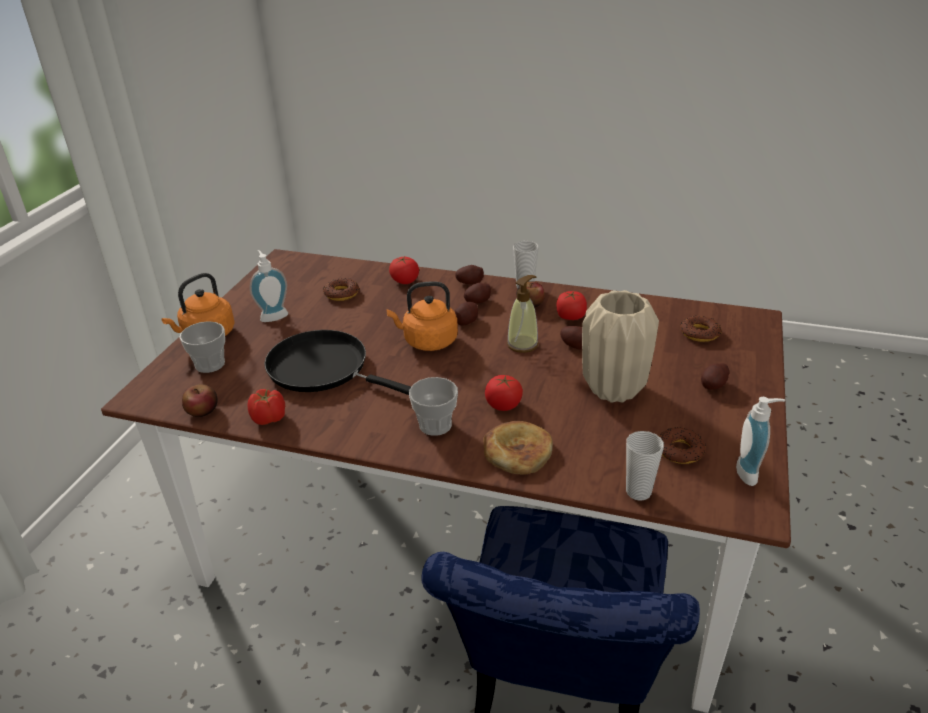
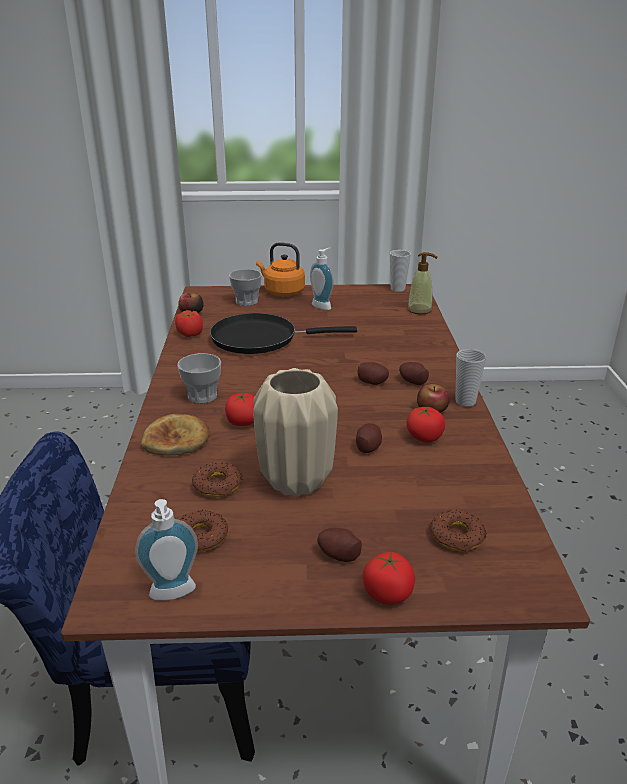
camera: 70 degrees right, 5 degrees down
(324, 369) = (260, 338): black frying pan -> black frying pan turned 105 degrees counterclockwise
(342, 293) = (376, 321): donut -> donut (218, 485)
(405, 281) = (421, 342): tomato -> tomato (388, 593)
(427, 341) = (325, 370): orange kettle -> none
(469, 283) = (446, 371): potato -> none
(522, 344) = (350, 417): soap dispenser -> soap dispenser (419, 310)
(638, 492) = (129, 514): cup -> cup (397, 289)

